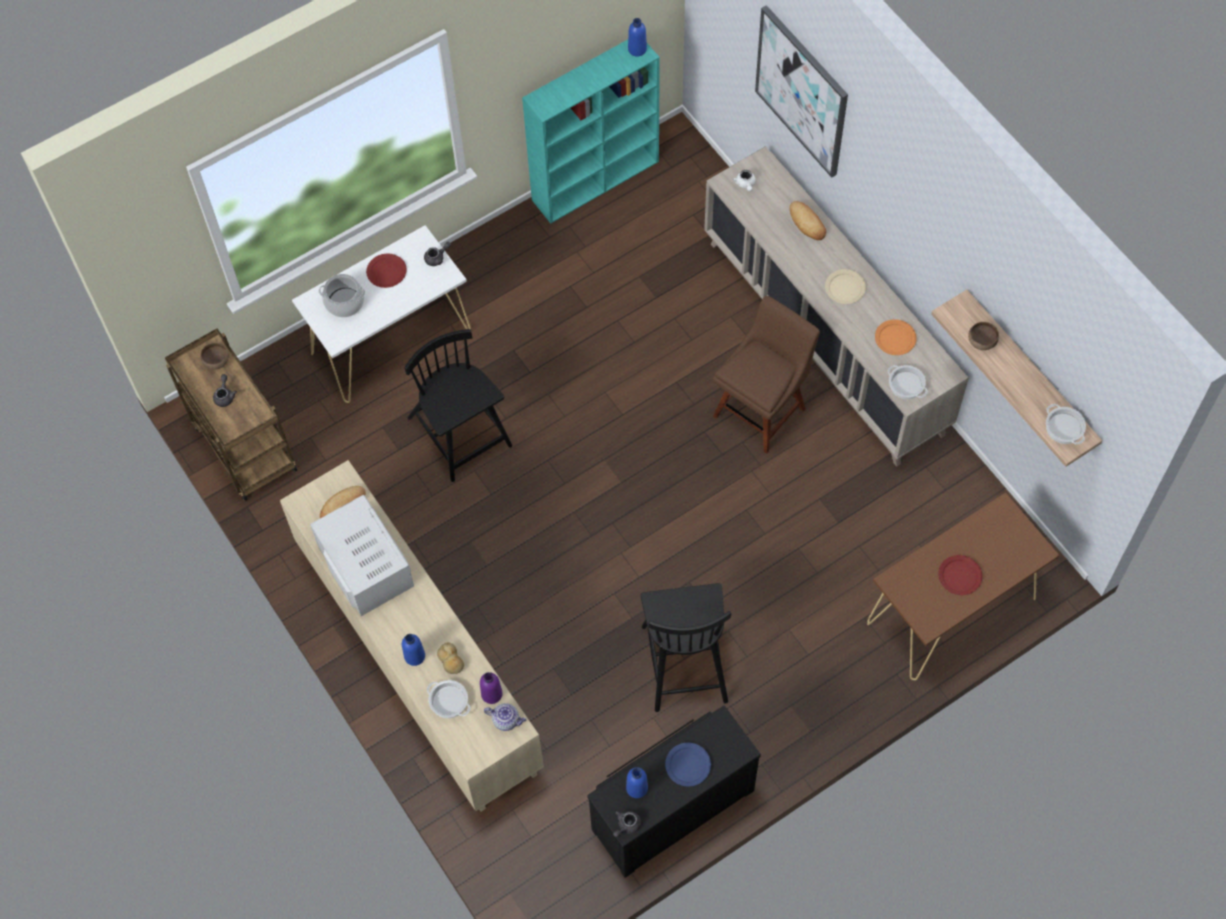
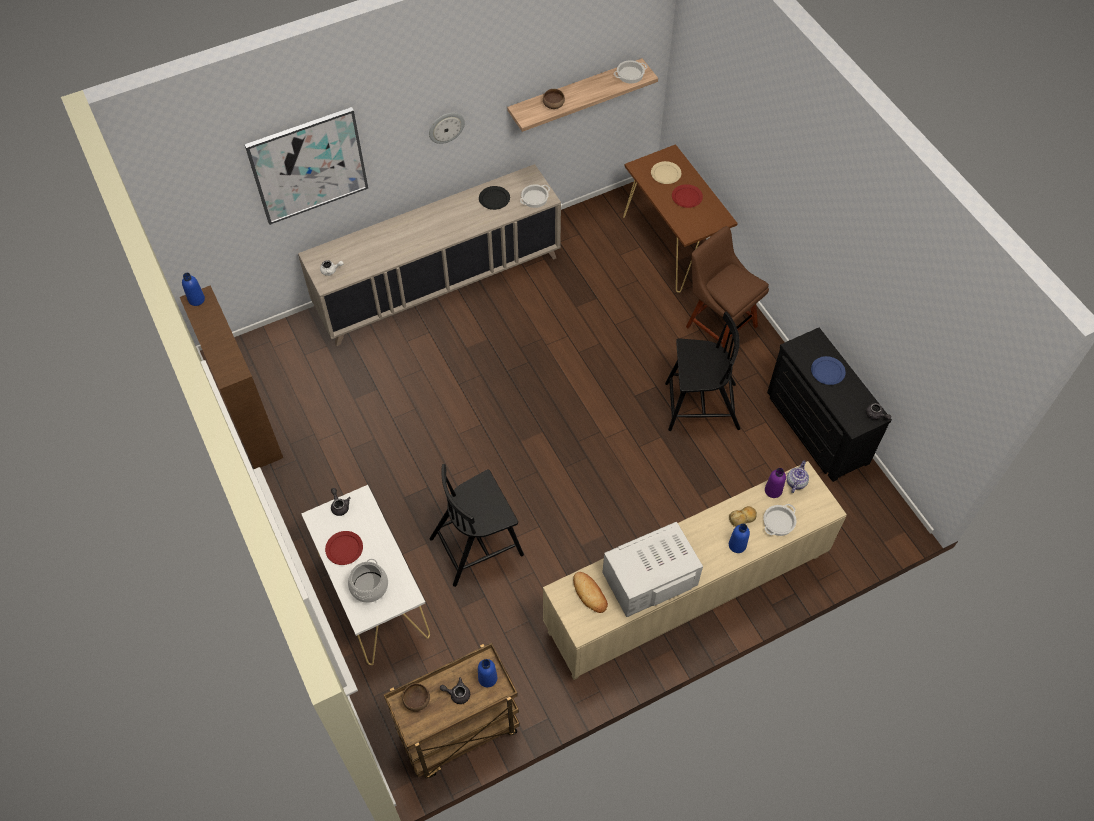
camera: 85 degrees left, 5 degrees down
(596, 179) = (248, 419): turquoise bookcase -> brown bookcase
(637, 788) = (846, 405): blue bottle -> blue bottle (487, 678)
(762, 409) = (494, 331): brown chair -> brown chair (718, 324)
(807, 223) = (378, 236): bread -> none
(845, 288) = (443, 221): beige plate -> beige plate (665, 173)
(895, 338) = (494, 199): orange plate -> black plate
(912, 226) = (446, 127): none -> wall clock

